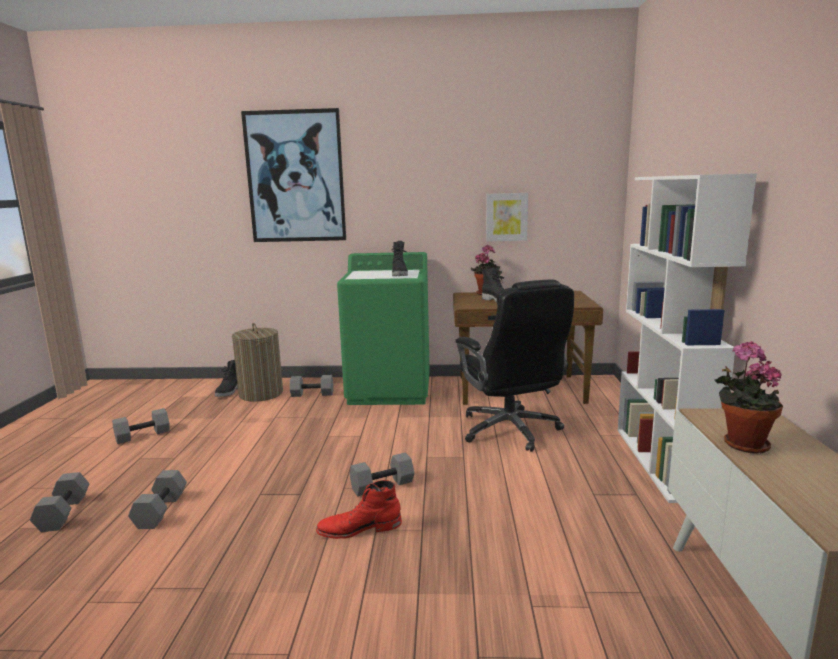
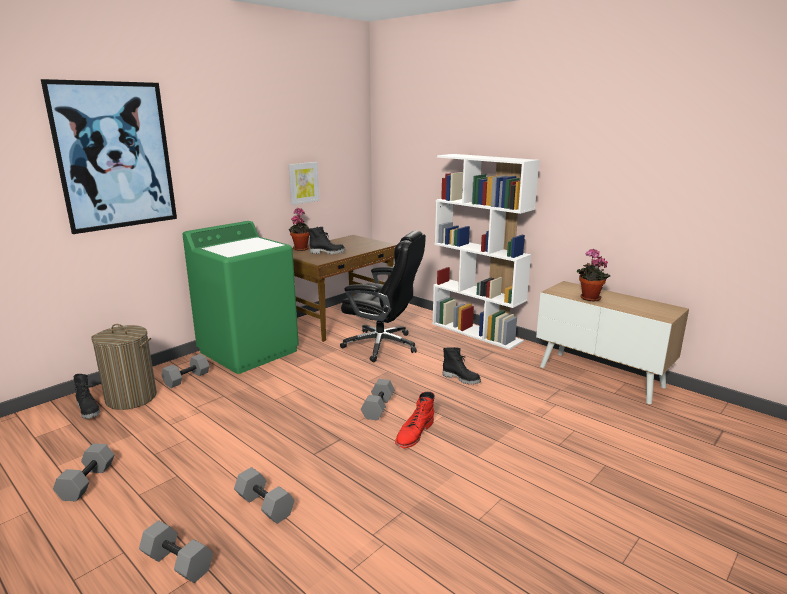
camera: 50 degrees left, 5 degrees up
(399, 275) = (261, 244): black boot -> black boot (461, 379)

